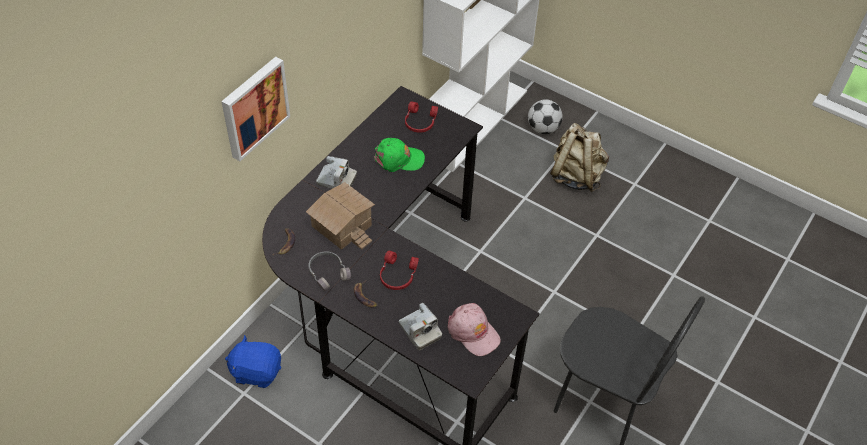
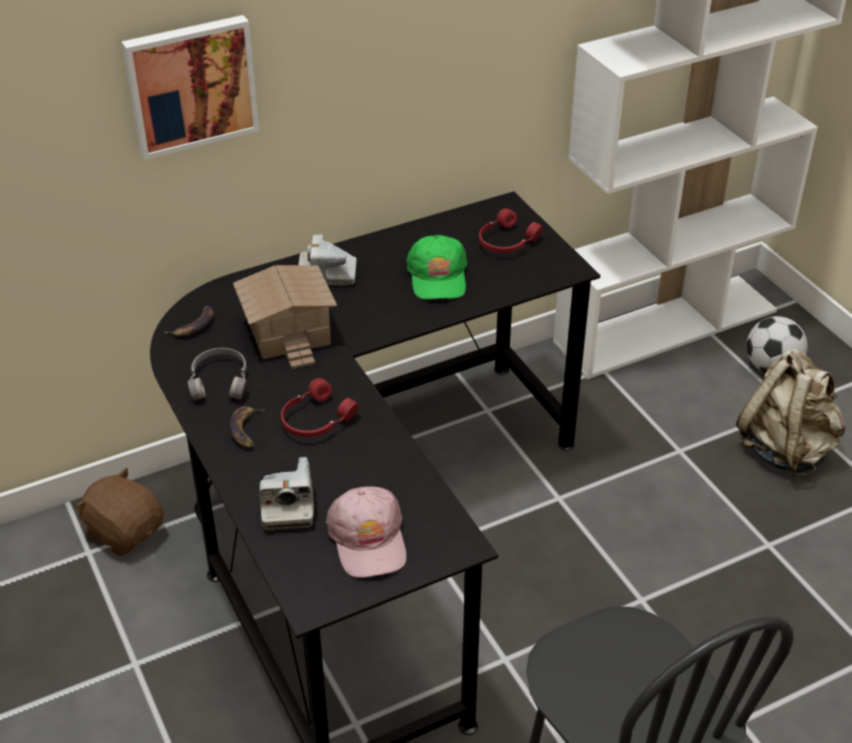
camera: 30 degrees right, 10 degrees down
(256, 371) = (125, 531): blue plush toy -> brown plush toy
(336, 180) = (327, 274): camera -> camera turned 135 degrees clockwise
(398, 159) = (438, 276): green cap -> green cap turned 60 degrees clockwise

